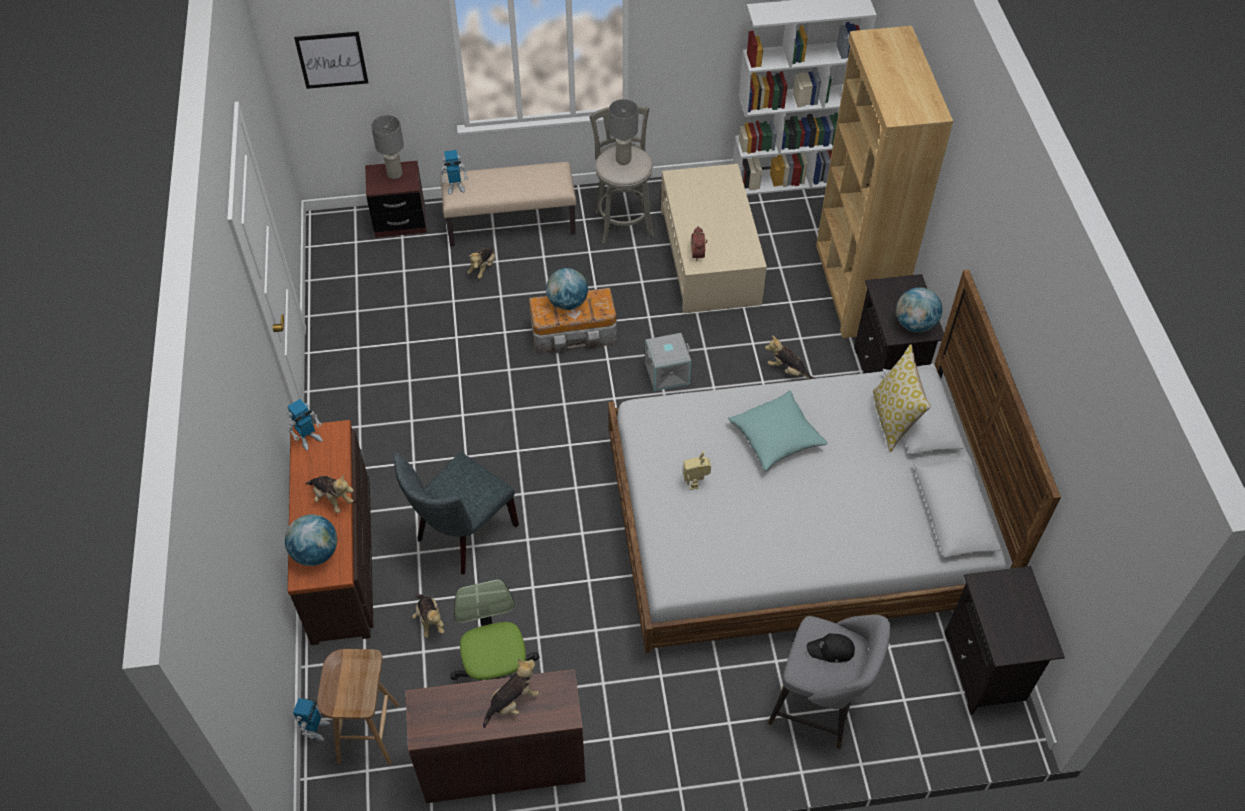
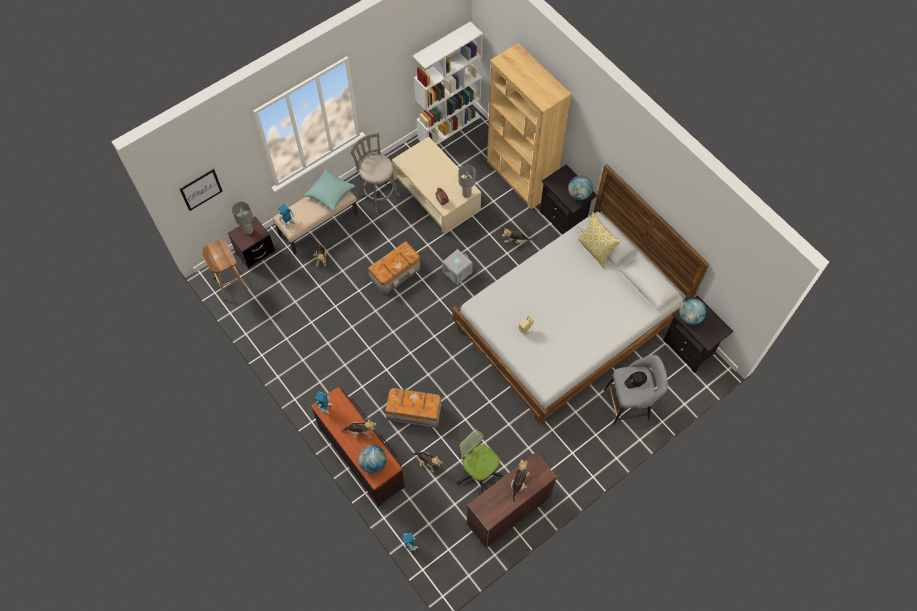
camera: 30 degrees left, 10 degrees up
(367, 731) = (436, 531): brown stool -> brown stool (230, 283)
(462, 535) = (413, 412): grey chair -> storage box
(567, 302) = (390, 260): globe -> globe (689, 317)
(623, 160) = (374, 166): grey table lamp -> grey table lamp (466, 194)
(776, 438) = (548, 287): turquoise pillow -> turquoise pillow (330, 193)

